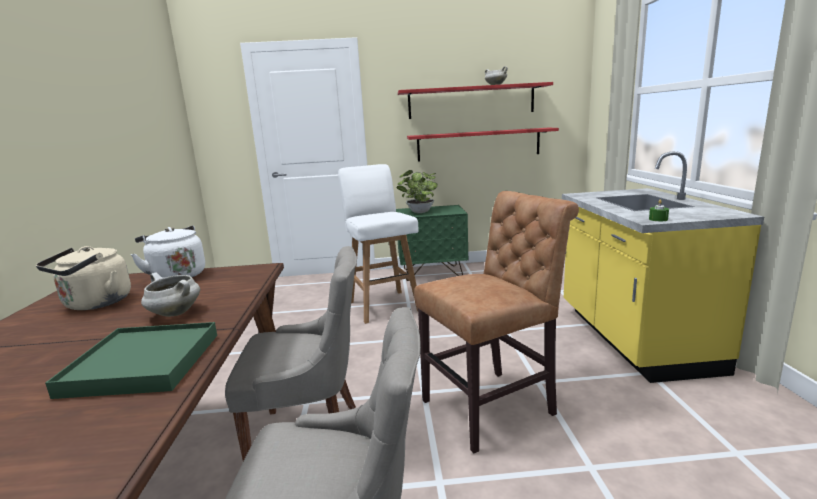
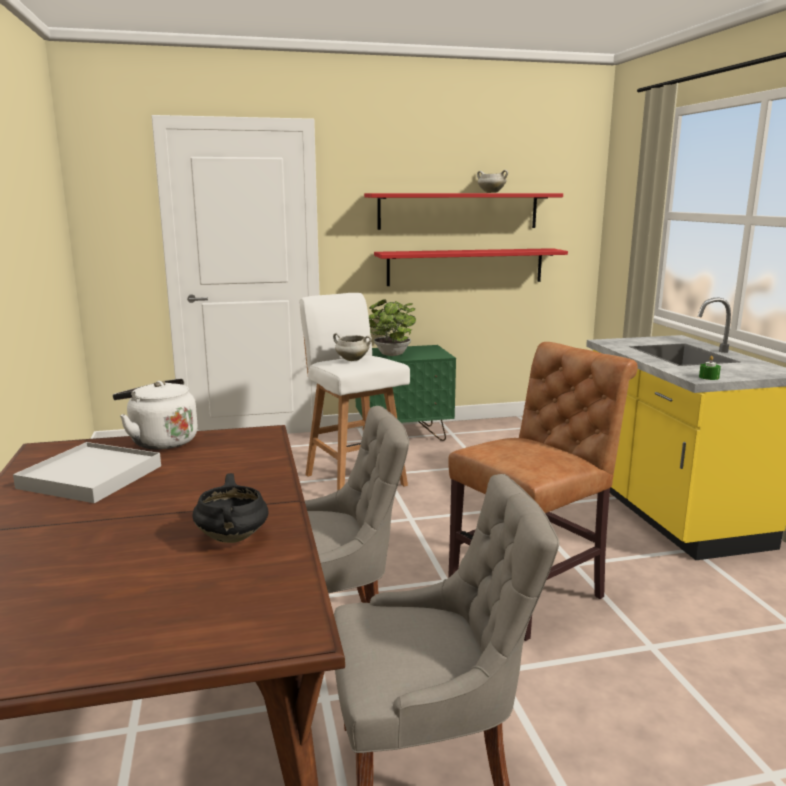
camera: 10 degrees left, 0 degrees up
(95, 304) = (90, 477): beige kettle -> white tray
(143, 364) = (233, 538): green tray -> black cooking pot
(174, 313) = (209, 486): white cooking pot -> white cooking pot (351, 360)

